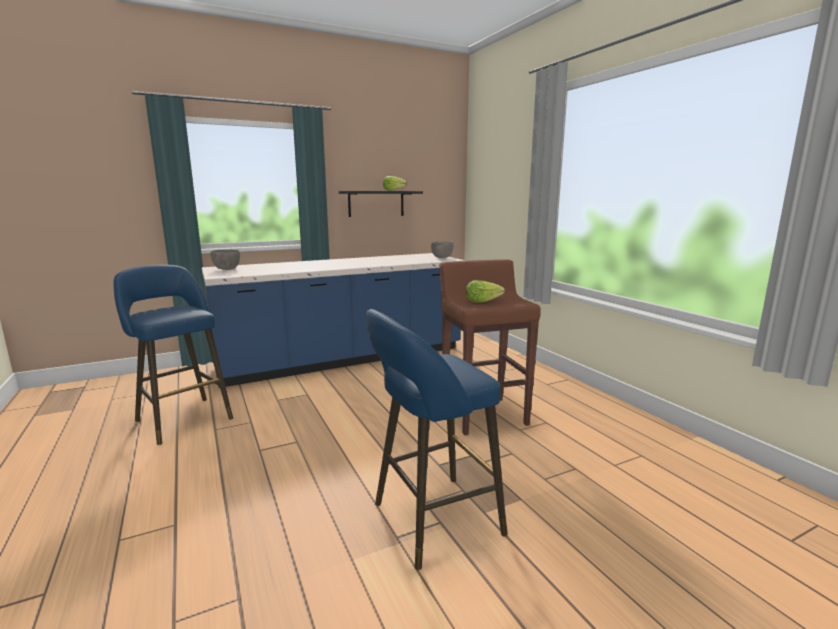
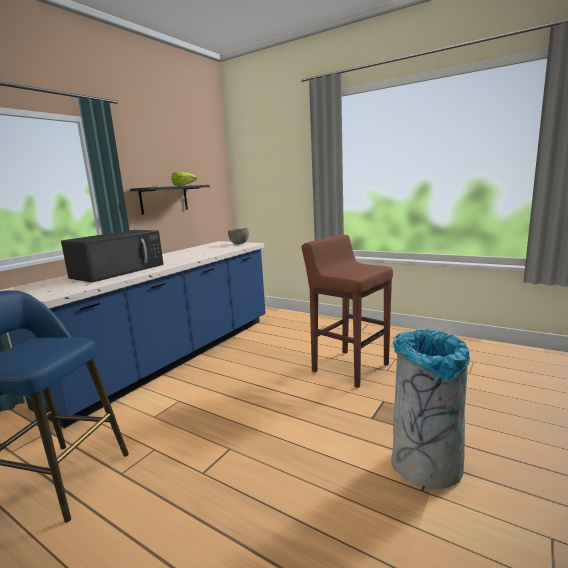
camera: 30 degrees left, 0 degrees up
(226, 269) = (40, 287): grey bowl -> none
(295, 266) = (119, 271): none -> black microwave
(430, 521) = (425, 465): blue stool -> grey trash can
(482, 301) = (351, 271): lettuce -> none

